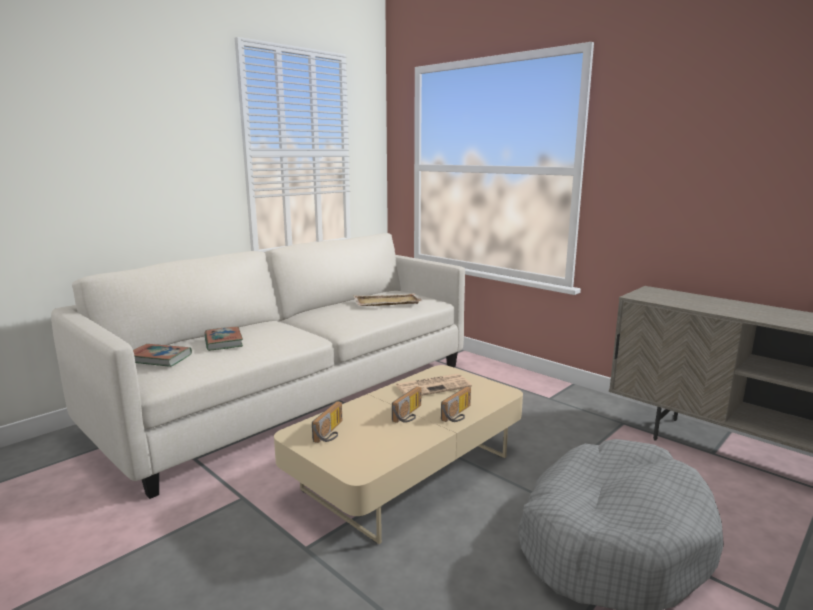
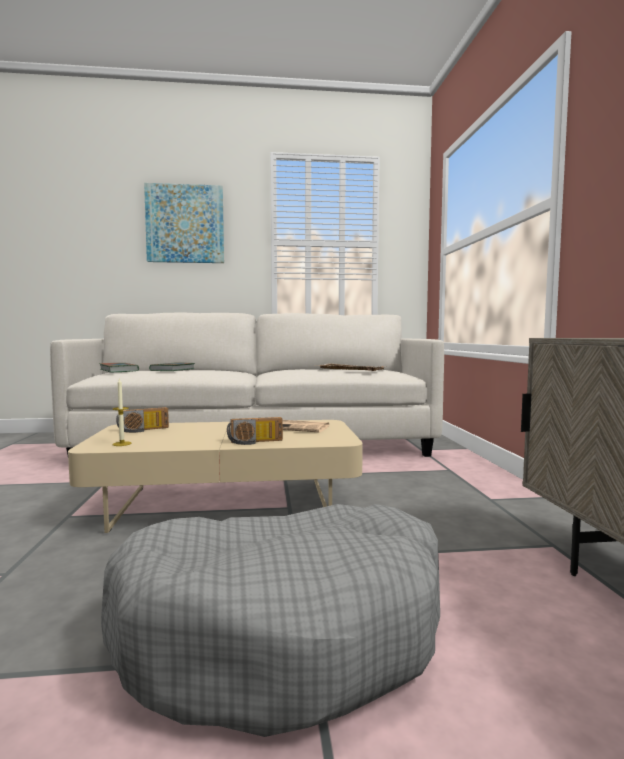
camera: 40 degrees right, 10 degrees down
(136, 129) = (185, 224): none -> picture
(368, 457) = (122, 444): none -> candle
(410, 415) = (219, 434): radio -> none

